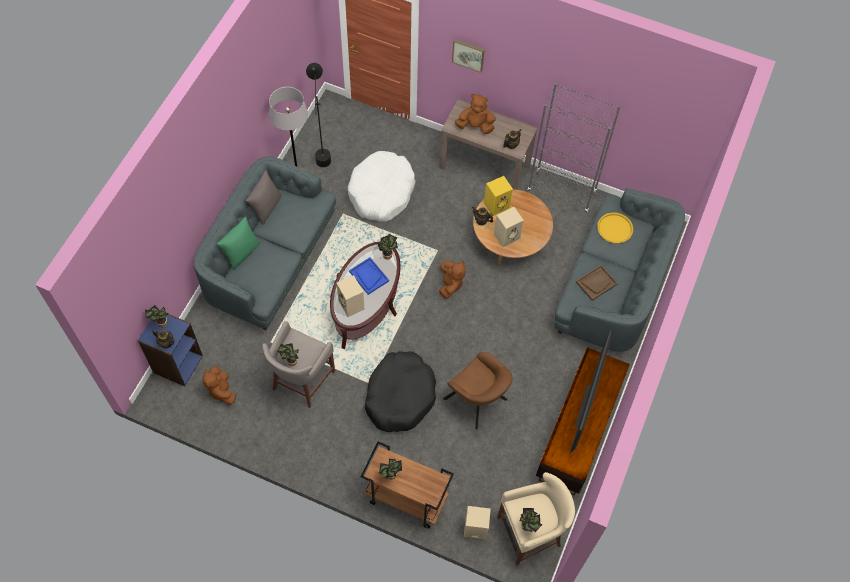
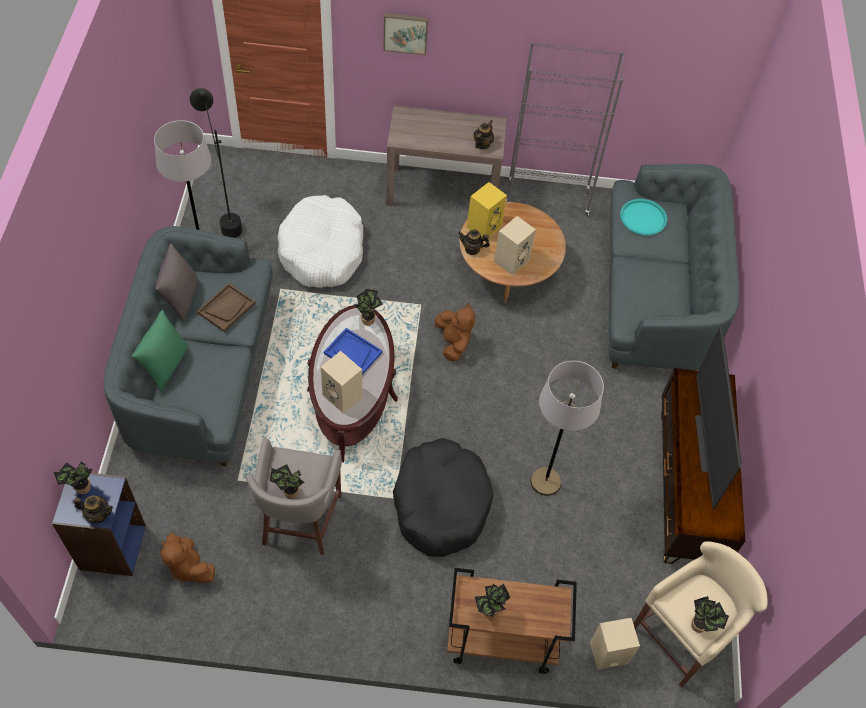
camera: 20 degrees left, 5 degrees down
(475, 126) = (429, 132): brown plush toy -> none
(477, 401) = (545, 482): brown armchair -> grey floor lamp
(596, 283) = (649, 288): brown tray -> brown tray (226, 308)
(615, 228) = (643, 218): yellow tray -> turquoise tray

